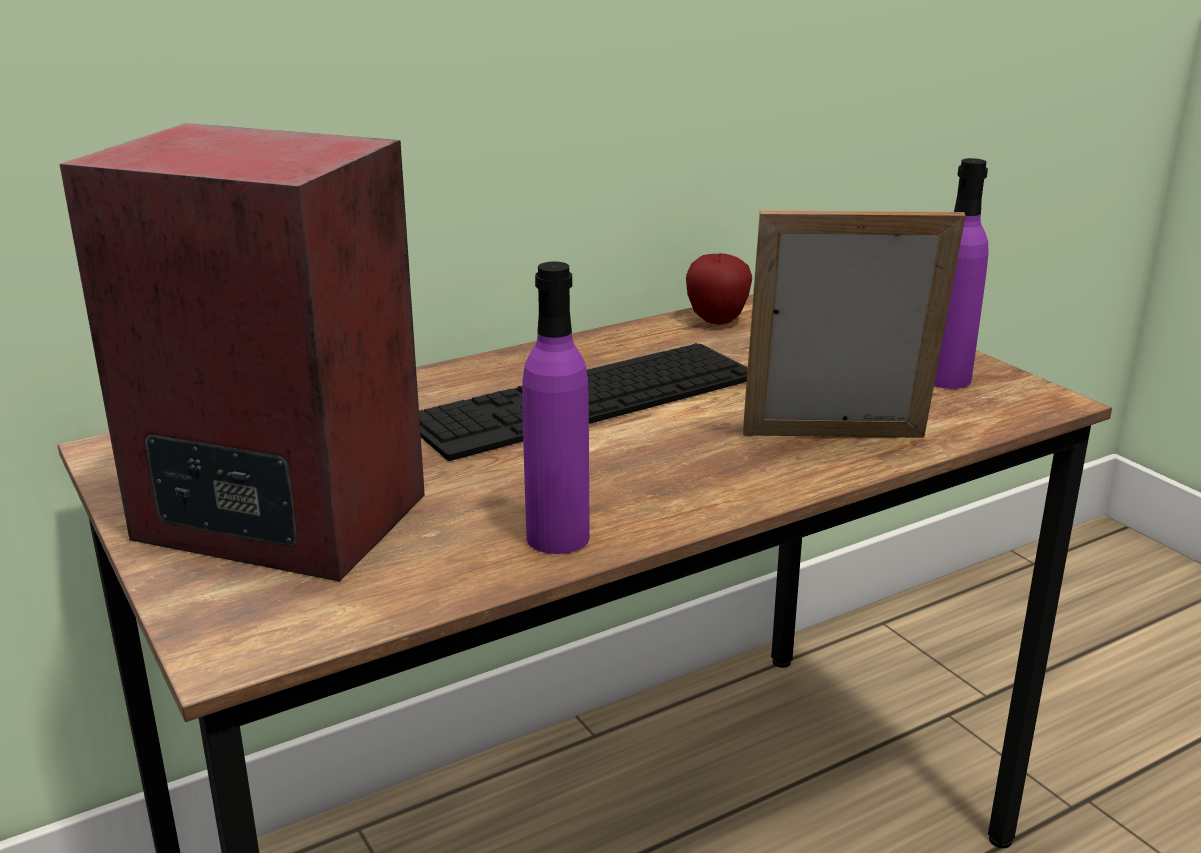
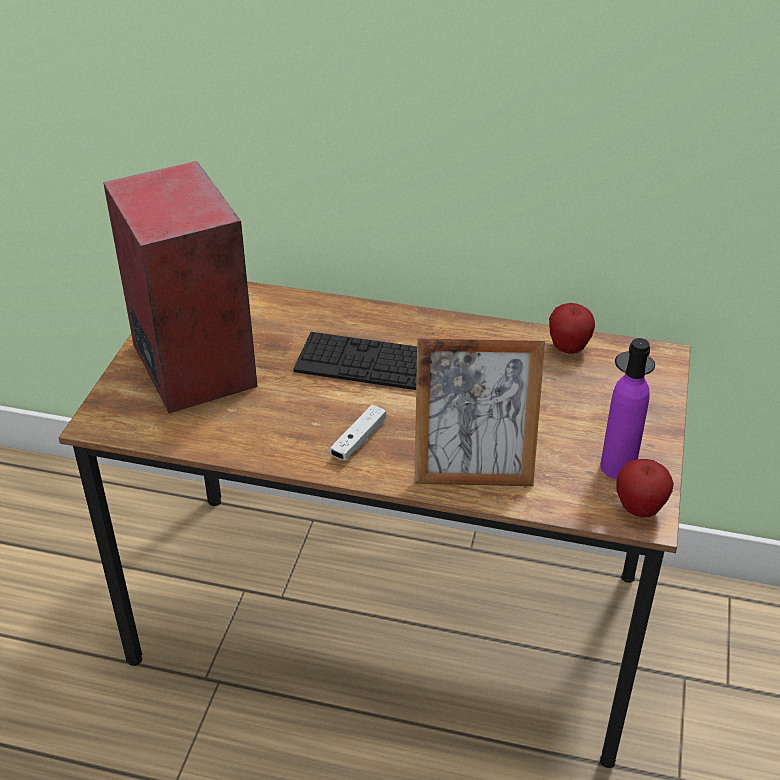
camera: 45 degrees right, 15 degrees up
(557, 537) = (270, 444): purple bottle -> none
(659, 480) = (358, 440): none -> white game controller
(836, 445) = (473, 472): picture frame -> picture frame turned 135 degrees clockwise
(1029, 397) = (639, 509): none -> apple

